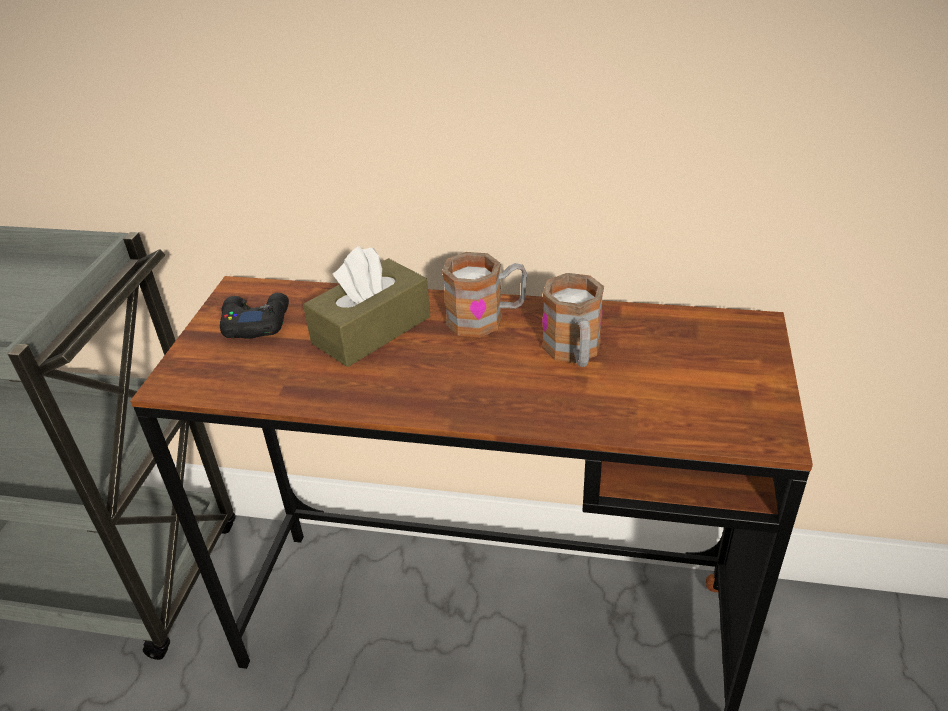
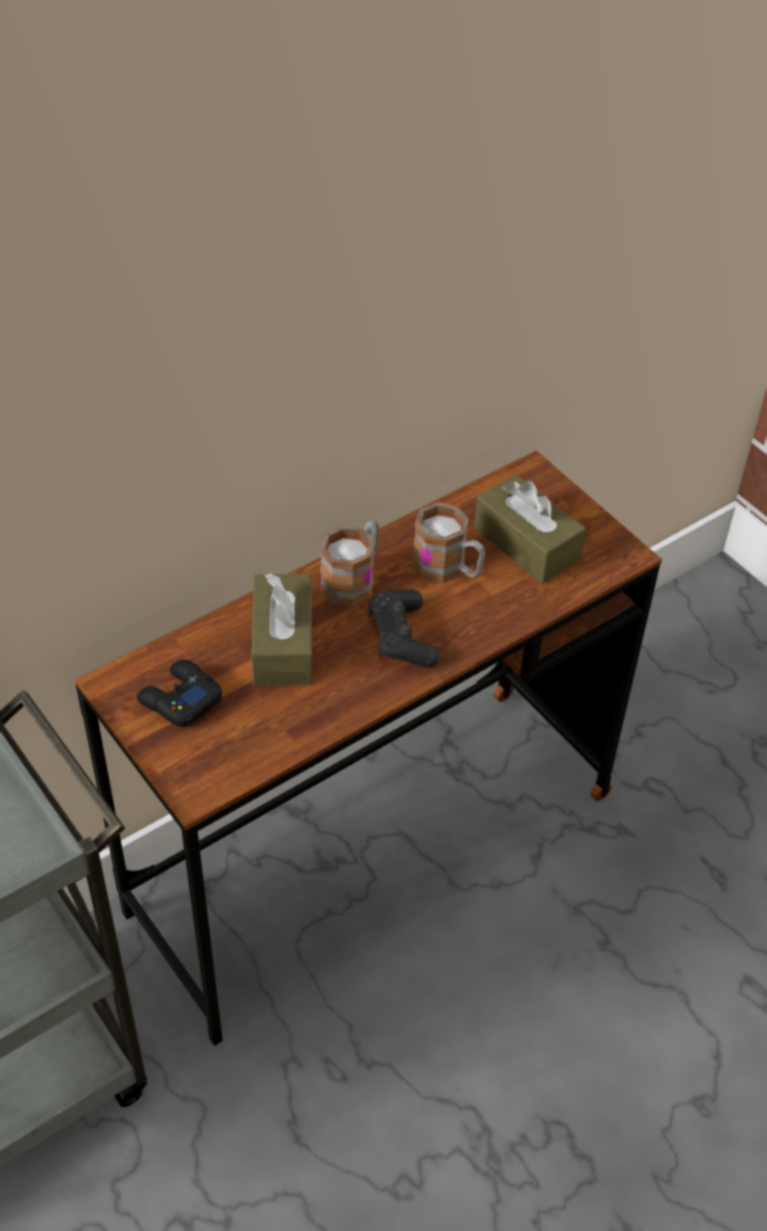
camera: 50 degrees left, 10 degrees up
(462, 377) = (401, 637): none -> black game controller
(674, 373) = (526, 543): none -> brown tissue box

